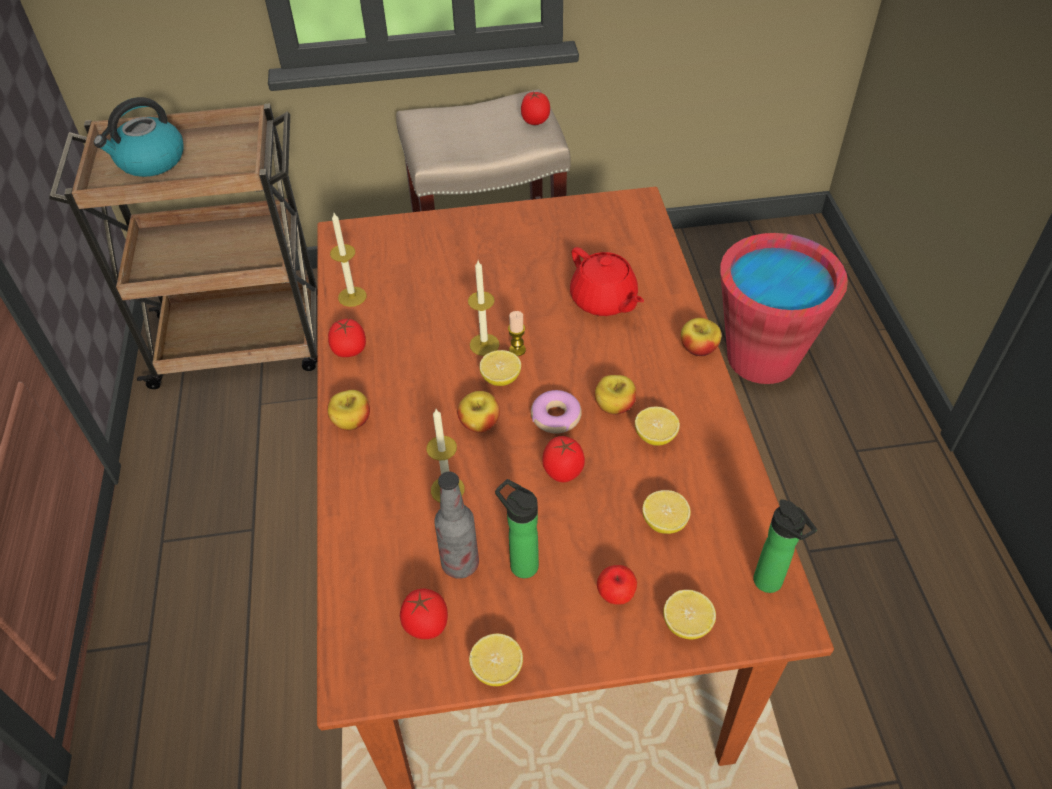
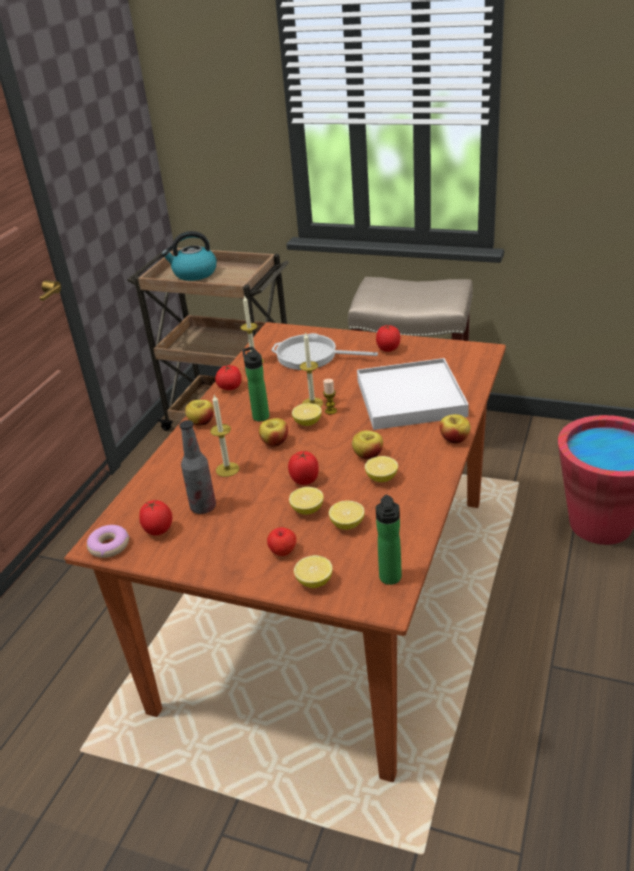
camera: 30 degrees right, 15 degrees down
(427, 266) = (311, 356): none -> frying pan
(497, 669) = (180, 564): lemon -> lemon (307, 510)
(520, 563) = (238, 518): bottle -> bottle (260, 415)
(535, 122) = (449, 295): tomato -> tomato (388, 349)
(556, 416) = (325, 451): donut -> donut (109, 546)
(604, 301) = (411, 398): red teapot -> white tray

